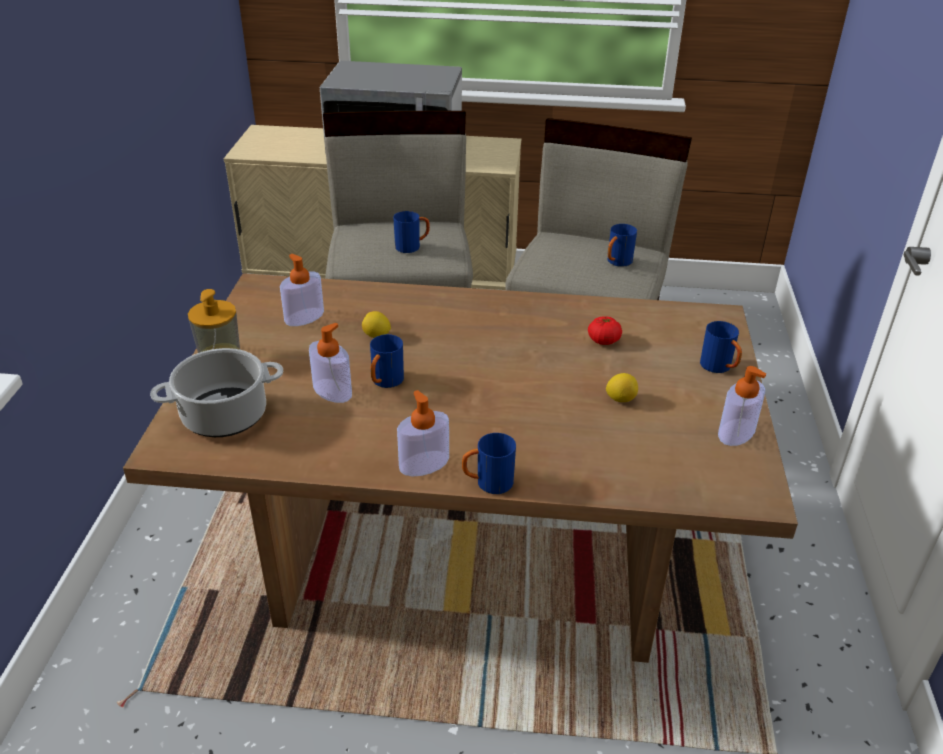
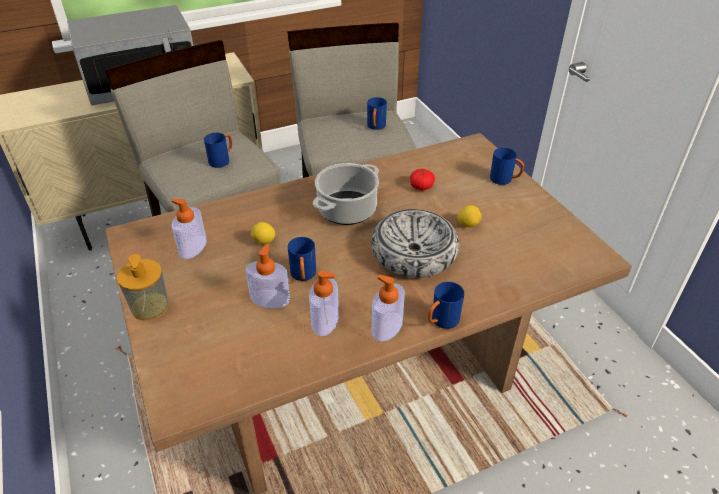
camera: 30 degrees left, 5 degrees up
(223, 416) = (201, 357): cooking pot -> cooking pot (347, 210)
(525, 405) = (414, 253): none -> bowl
(736, 432) = (551, 220): soap dispenser -> soap dispenser (325, 320)

